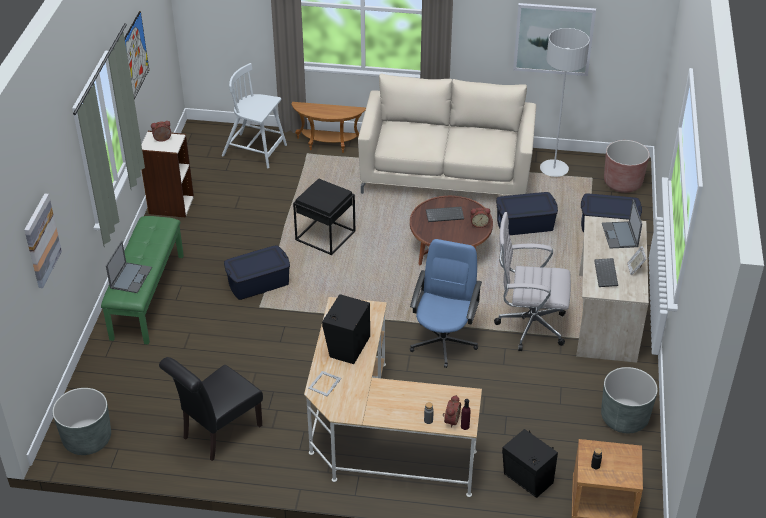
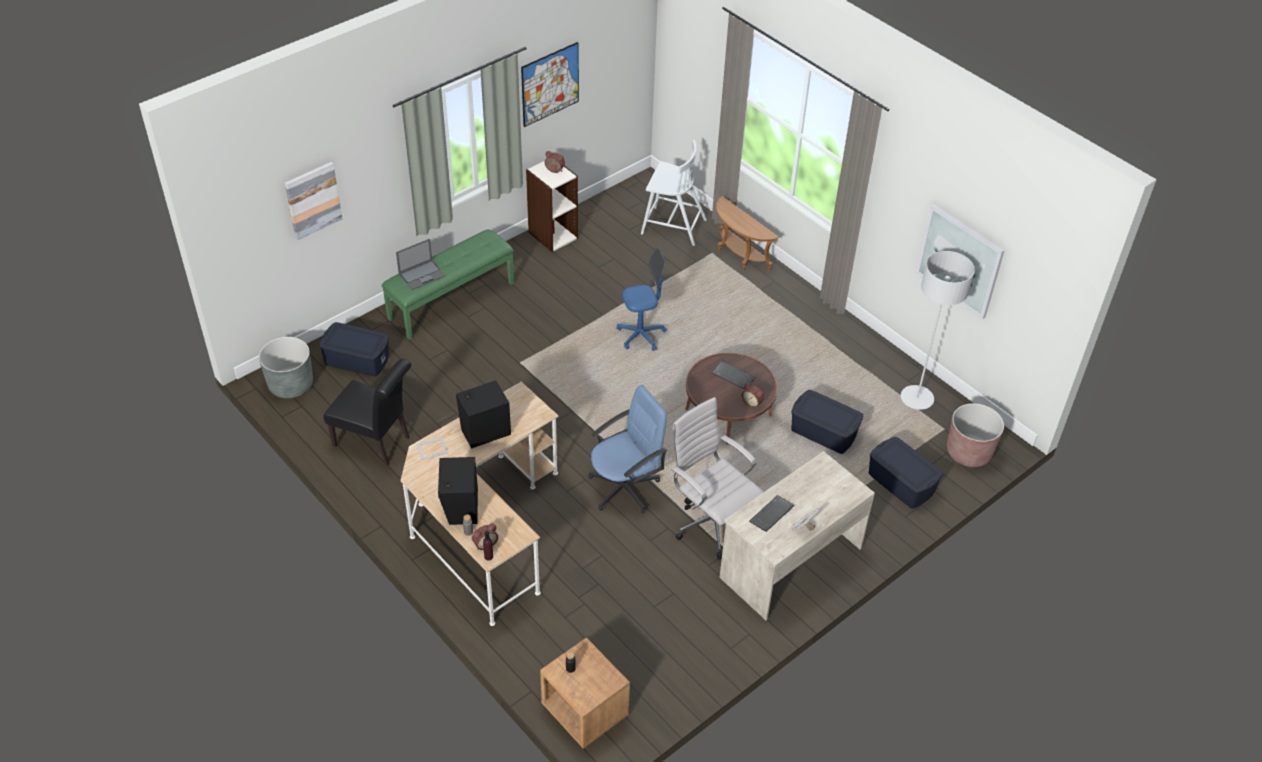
camera: 40 degrees right, 5 degrees up
(218, 434) = (376, 442): black chair -> black chair turned 150 degrees counterclockwise
(255, 151) = (672, 226): white chair -> white chair turned 135 degrees clockwise
(258, 282) = (542, 341): blue storage box -> blue storage box (357, 359)
(326, 236) = (641, 335): black side table -> blue office chair
(446, 174) = (809, 343): beige sofa -> none
(527, 480) = (549, 647): black speaker -> black speaker (460, 507)
(620, 235) = (831, 489): laptop -> none
(624, 418) = (692, 658): grey planter -> none

